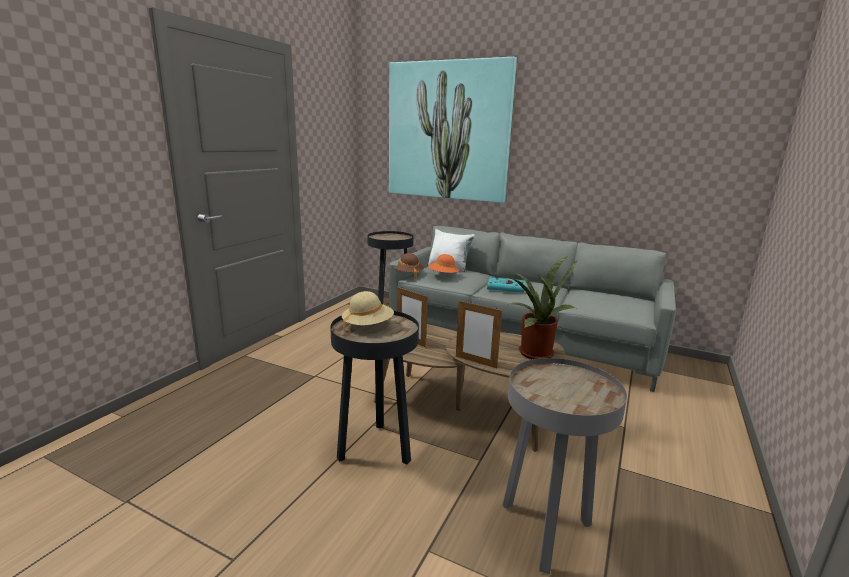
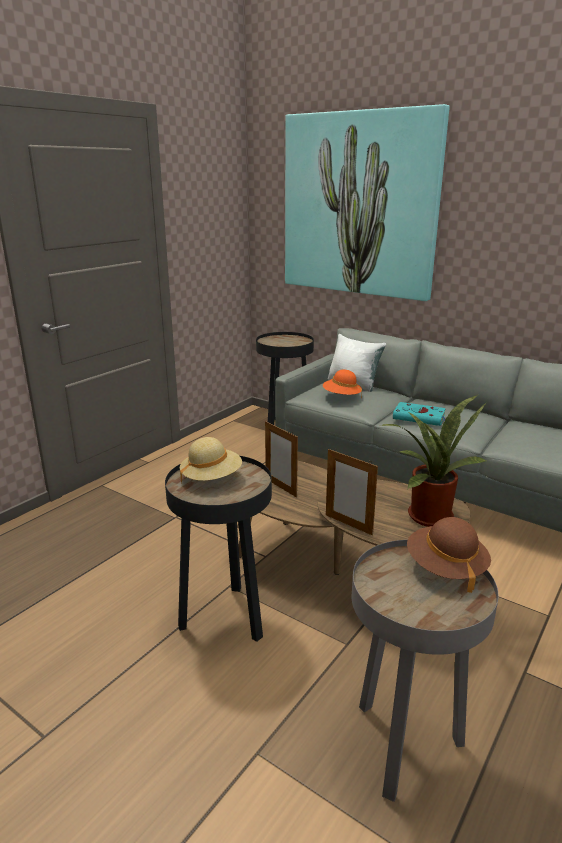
camera: 10 degrees right, 5 degrees up
(408, 274) = (298, 392): brown hat -> brown hat (445, 568)

